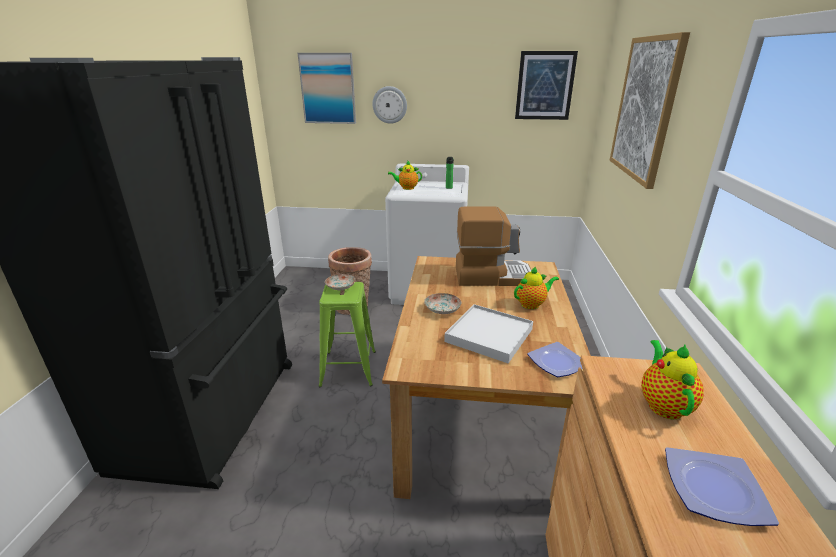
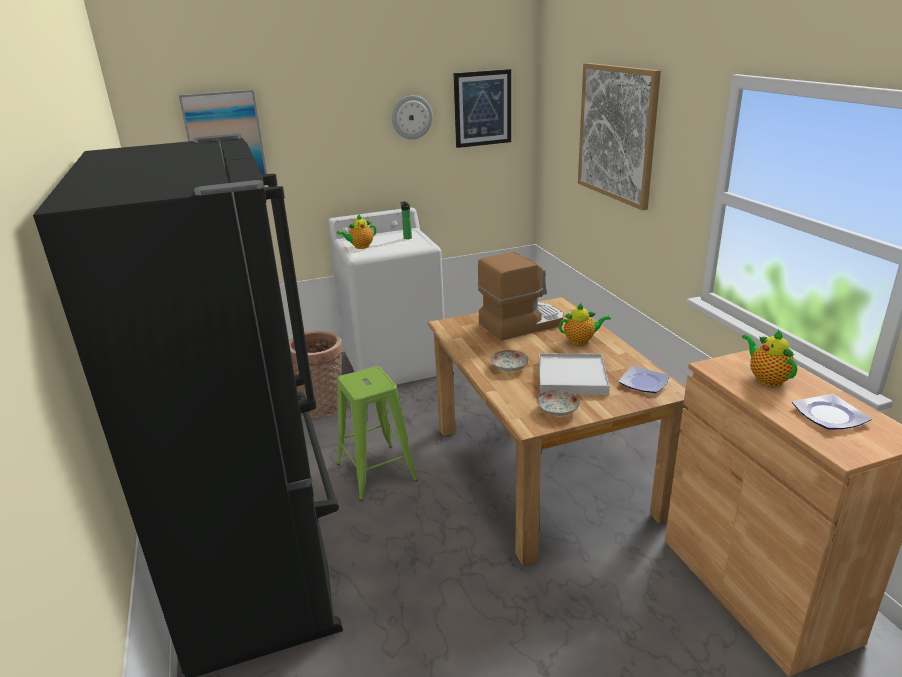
camera: 25 degrees left, 0 degrees up
(341, 287) = (360, 377): plate -> plate (557, 410)
(389, 105) = (309, 148): wall clock -> wall clock (411, 117)
(532, 304) = (581, 341): teapot -> teapot turned 45 degrees clockwise

